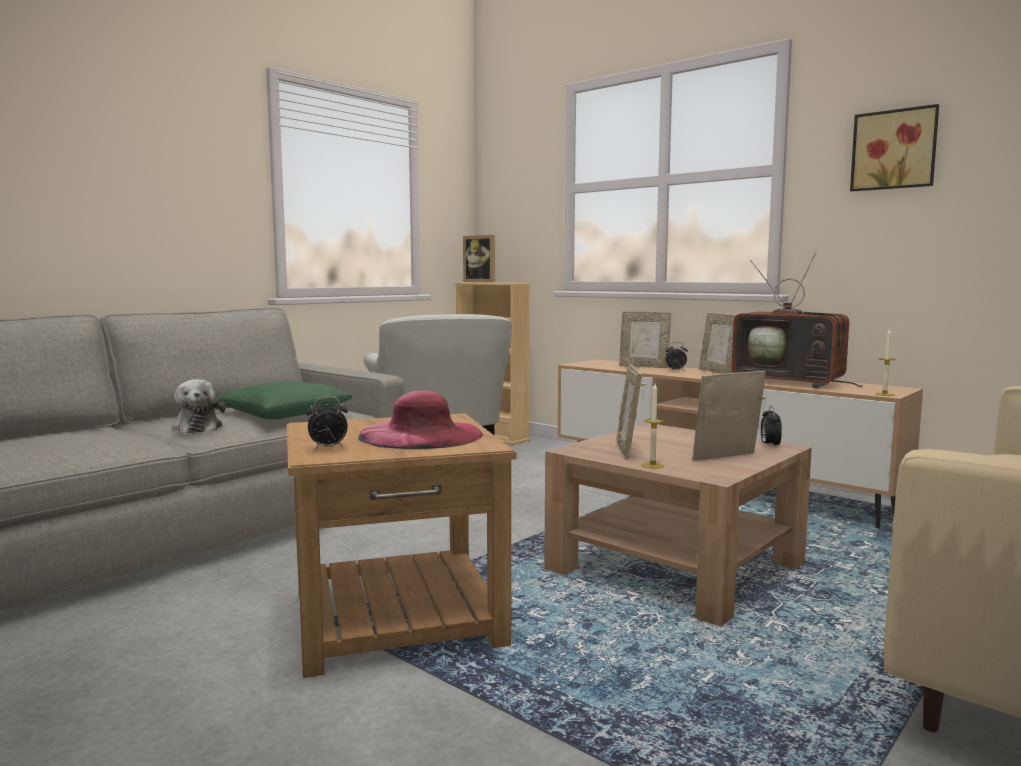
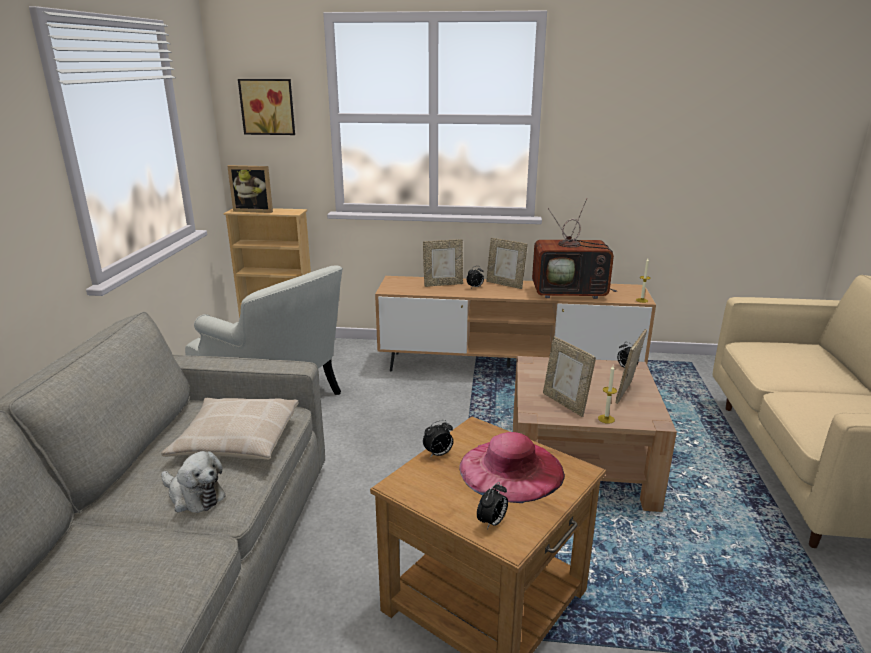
camera: 35 degrees left, 15 degrees up
(281, 413) = (236, 440): green pillow -> beige pillow
(380, 420) = (438, 454): none -> alarm clock
(894, 150) = (622, 114): picture -> picture (268, 107)

